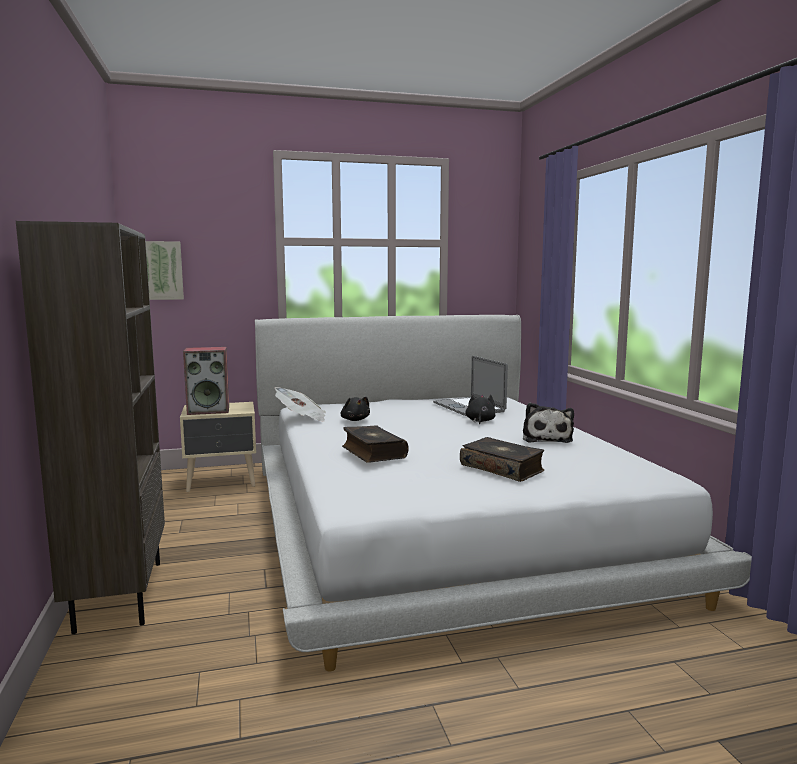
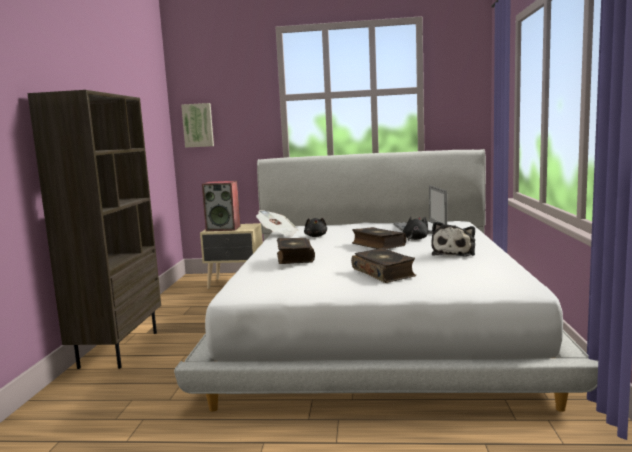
camera: 20 degrees right, 0 degrees up
(449, 430) = (377, 245): none -> book

